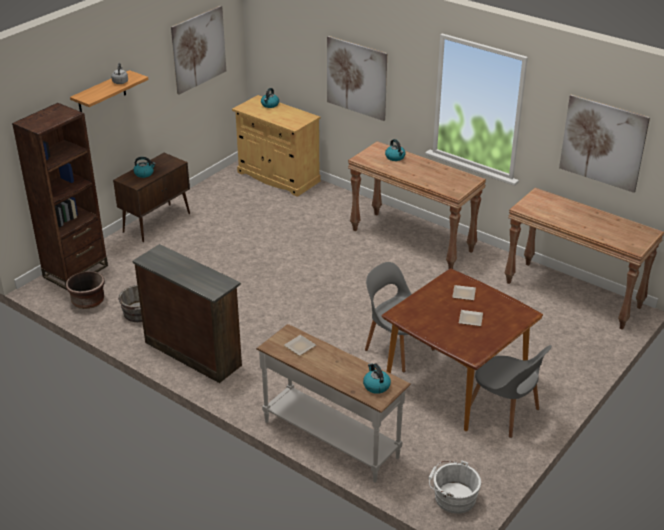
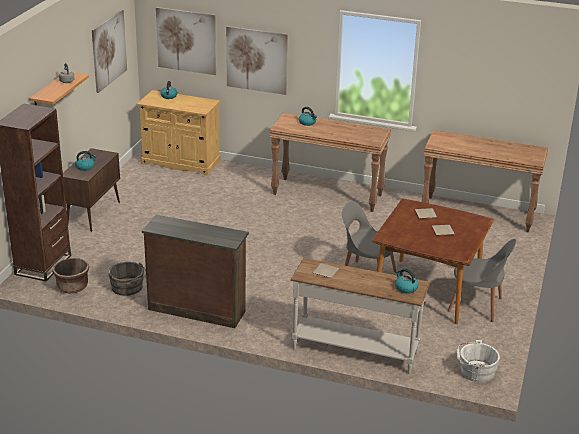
camera: 20 degrees left, 5 degrees down
(603, 143) = (491, 82): picture -> picture (186, 41)

